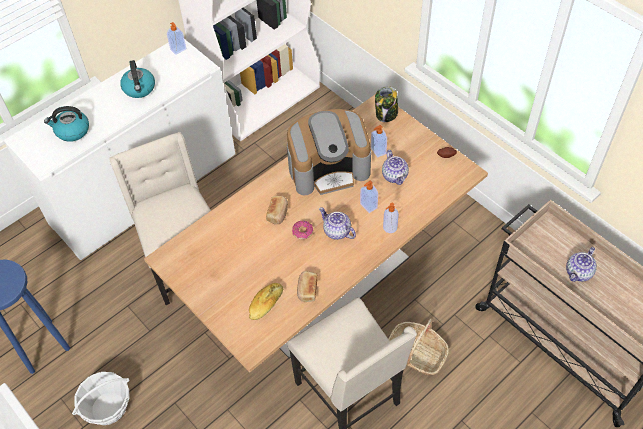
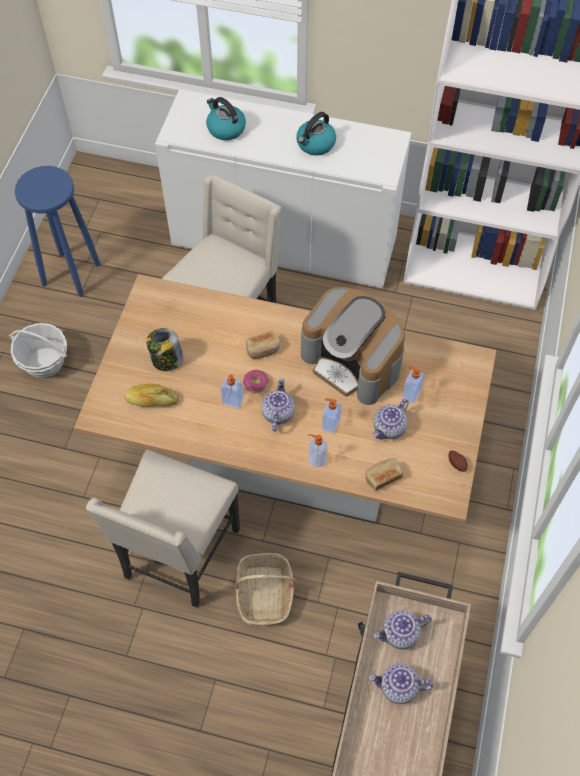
camera: 55 degrees right, 5 degrees up
(178, 50) = (390, 143): soap dispenser -> soap dispenser (232, 402)
(307, 290) = (190, 426): bread -> bread (382, 477)
(386, 114) = (469, 374): jar -> jar (167, 360)
(543, 252) = (400, 634): none -> teapot

